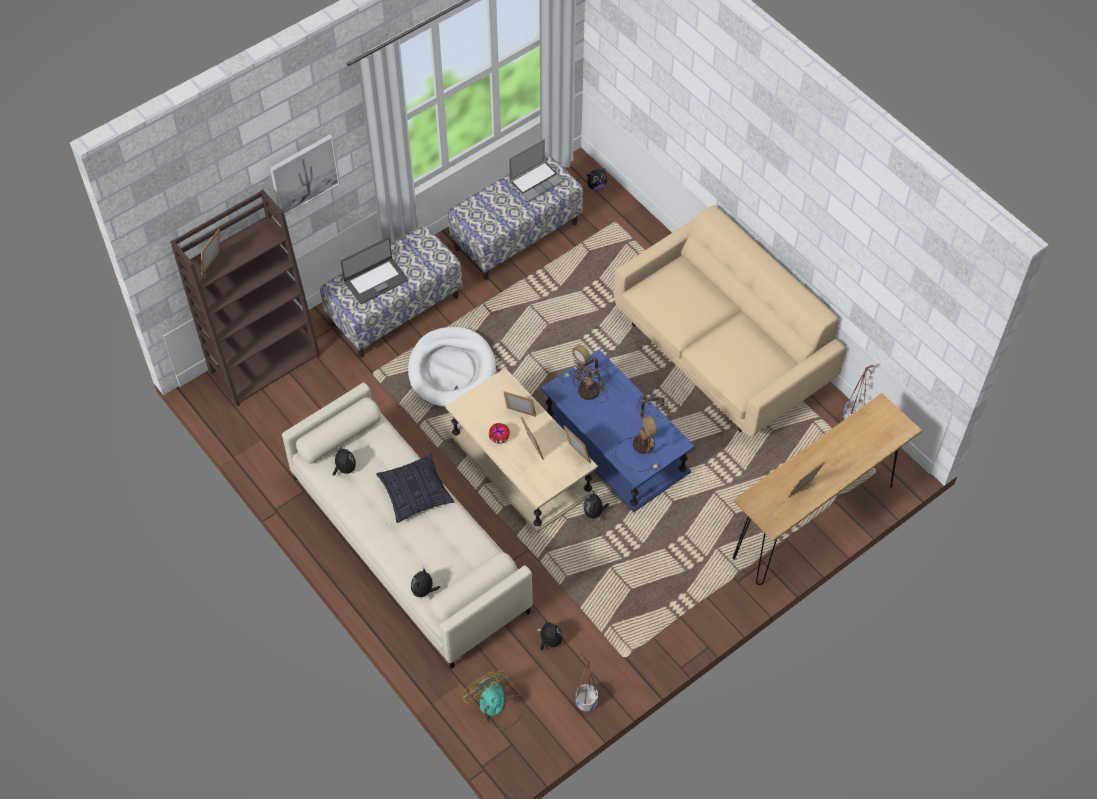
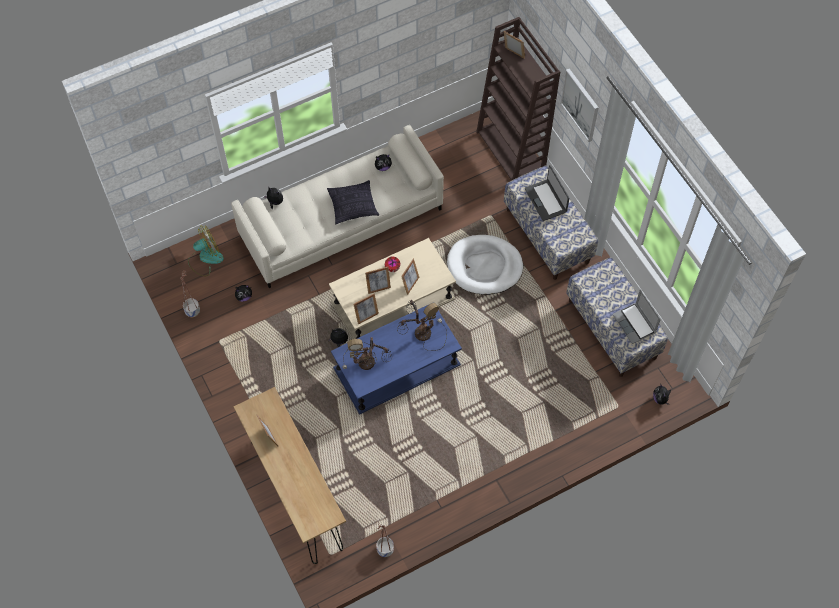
camera: 100 degrees right, 5 degrees up
(722, 352) = (468, 462): beige sofa -> none

